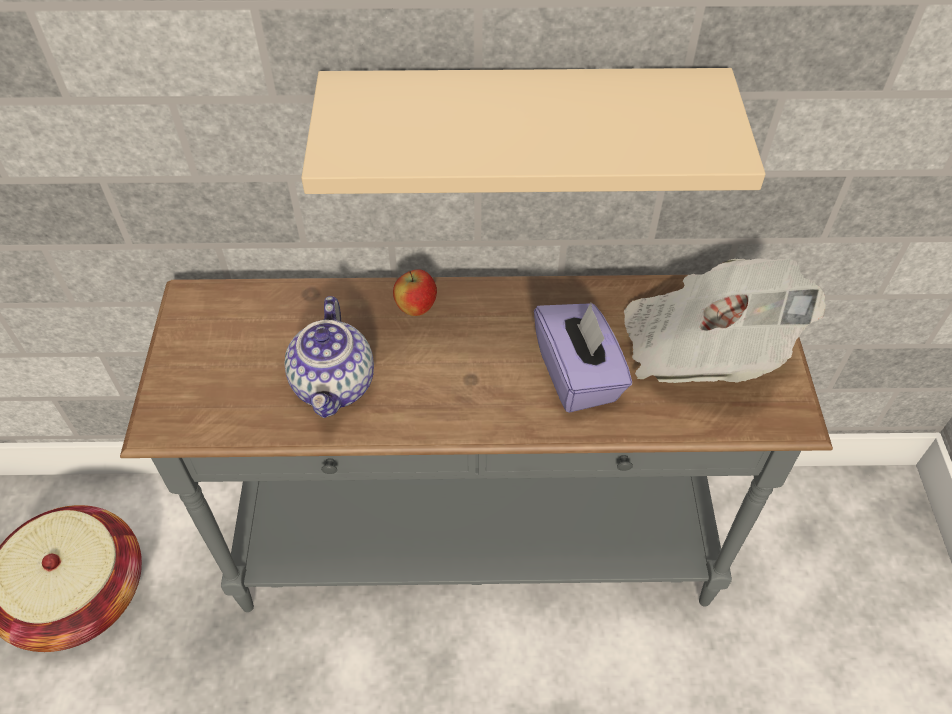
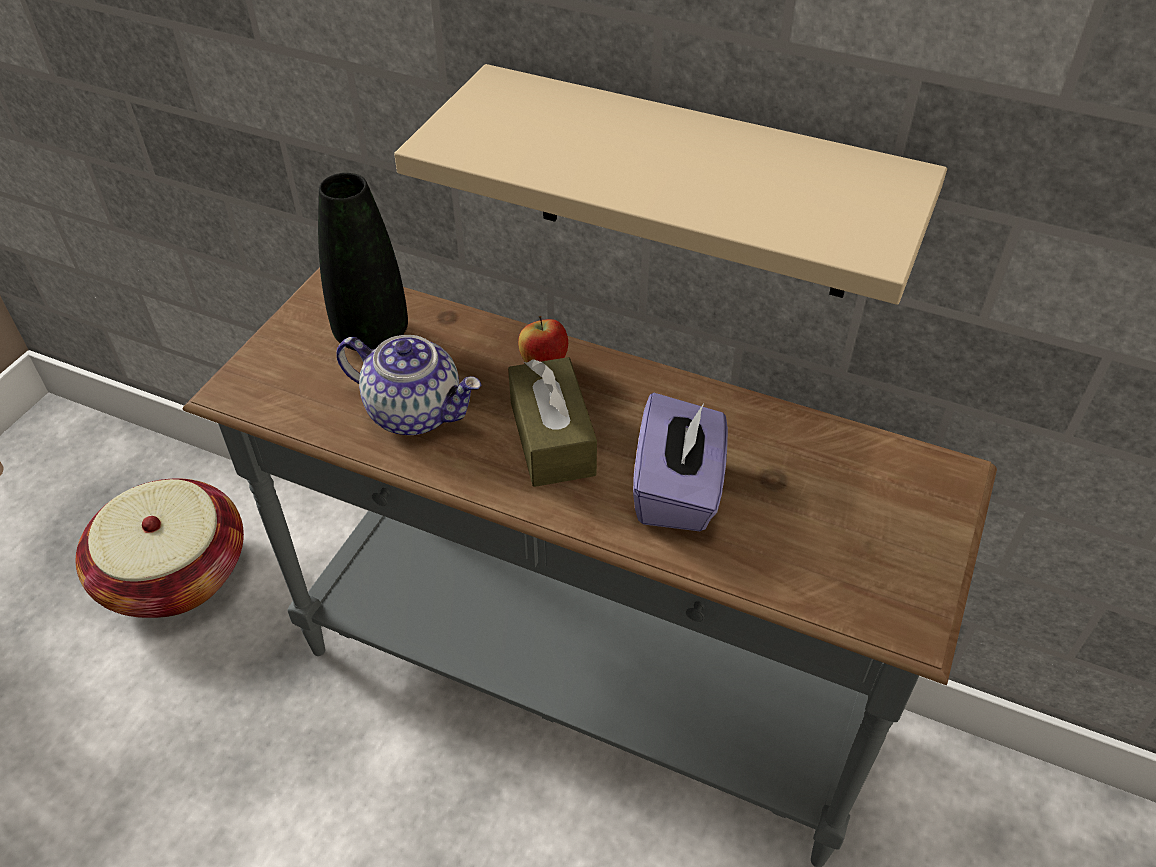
camera: 25 degrees right, 5 degrees down
(255, 331) = (372, 335): none -> black vase
(335, 385) = (416, 411): teapot -> teapot turned 90 degrees counterclockwise
(459, 368) = (552, 438): none -> brown tissue box
(703, 348) = (844, 512): newspaper -> none

